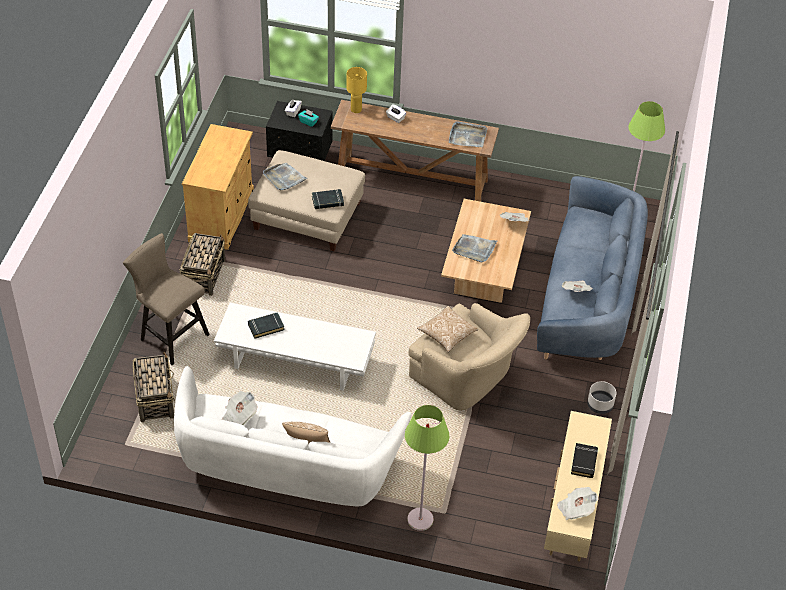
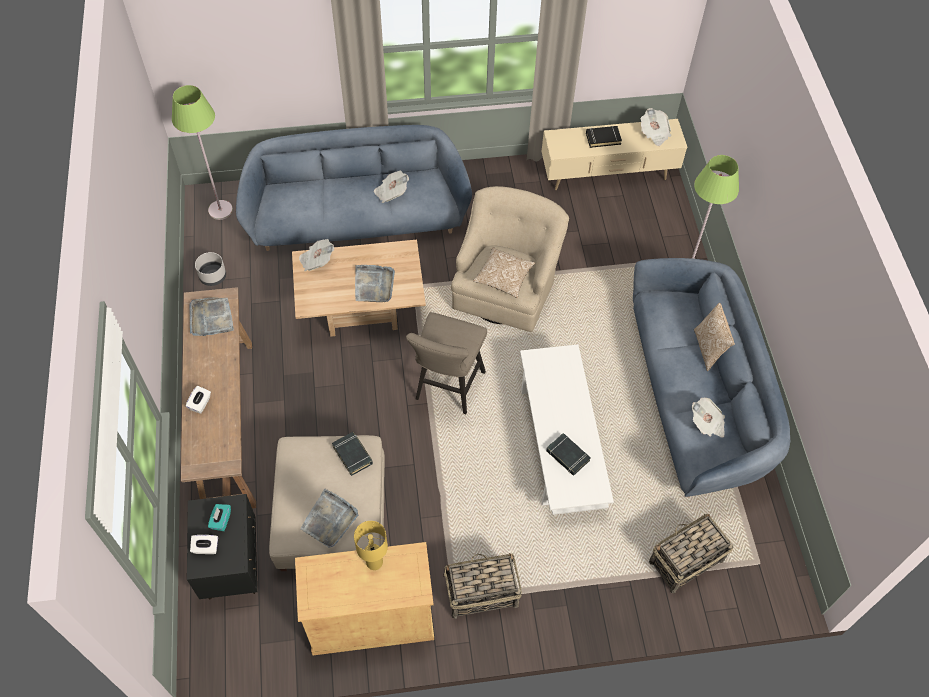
camera: 110 degrees left, 10 degrees up
(170, 336) = (592, 587): beige stool -> beige stool (447, 389)
(286, 467) = (695, 400): white sofa -> blue sofa
(356, 109) = (197, 454): yellow table lamp -> yellow table lamp (374, 562)
(600, 405) = (487, 181): grey planter -> grey planter (213, 276)

